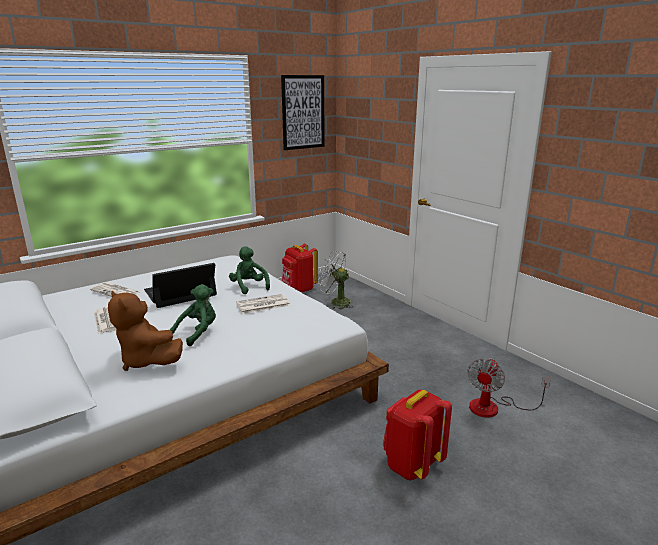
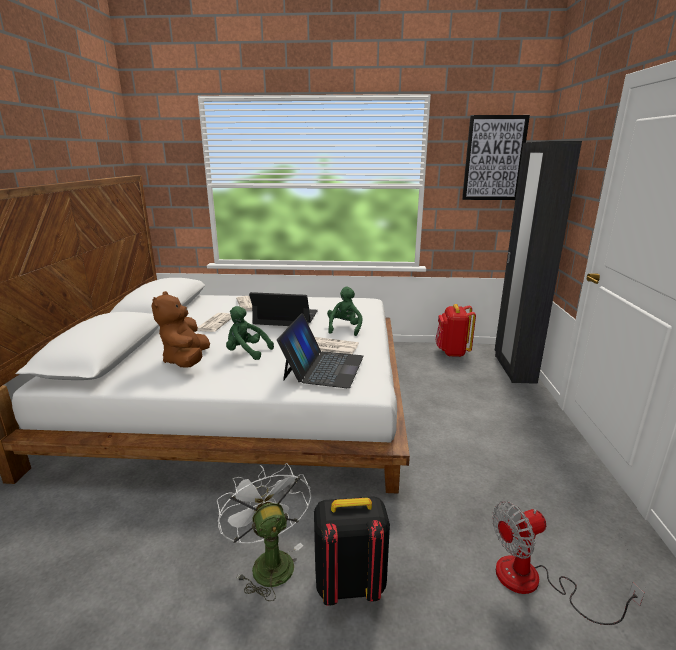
camera: 40 degrees right, 0 degrees up
(198, 333) = (246, 352): green plush toy -> green plush toy turned 150 degrees counterclockwise
(287, 321) = (323, 367): none -> laptop
(336, 302) = (475, 376): white fan -> white fan (268, 561)
(354, 287) = (514, 369): none -> black wardrobe
(412, 465) = (349, 583): red backpack -> black backpack

